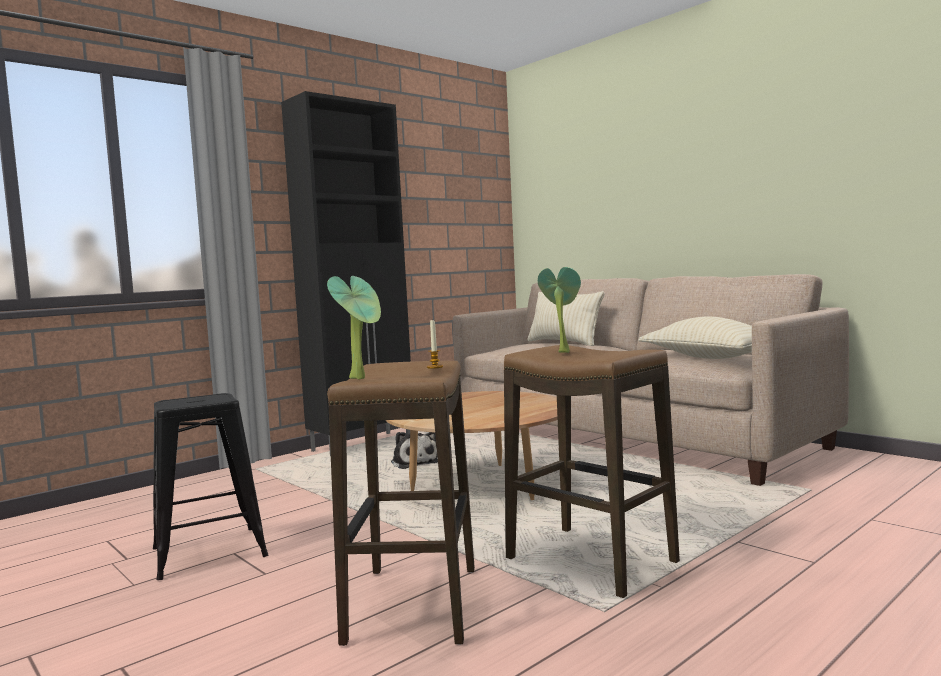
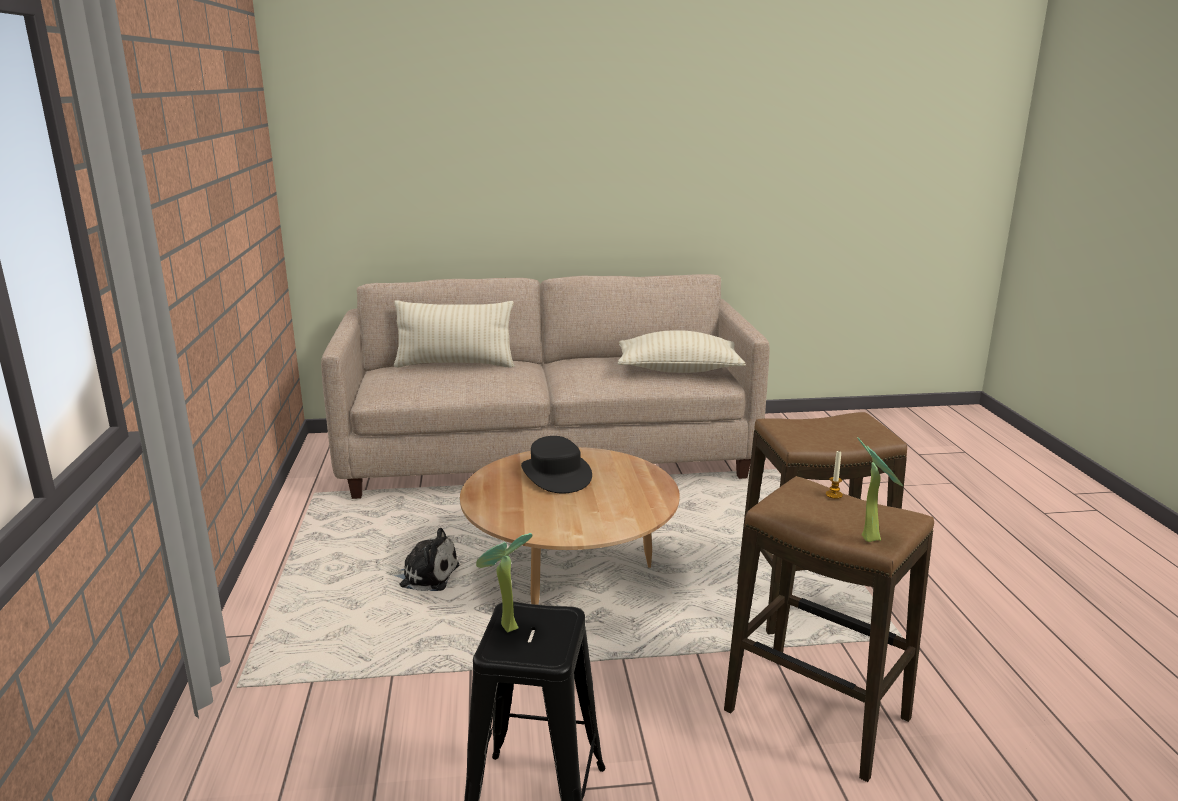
camera: 55 degrees left, 15 degrees up
(363, 444) = (284, 577): black cabinet -> none
(491, 400) = (555, 474): none -> black hat
(562, 352) = (811, 434): potted plant -> potted plant (504, 627)

